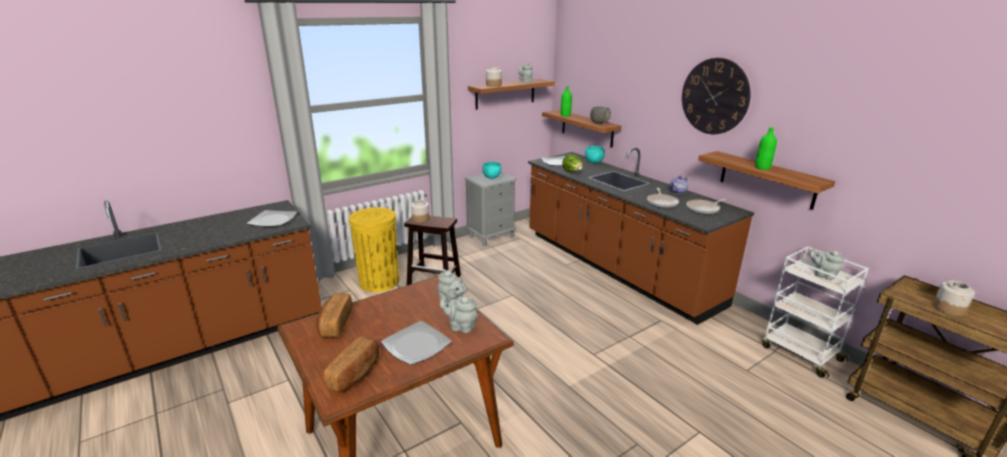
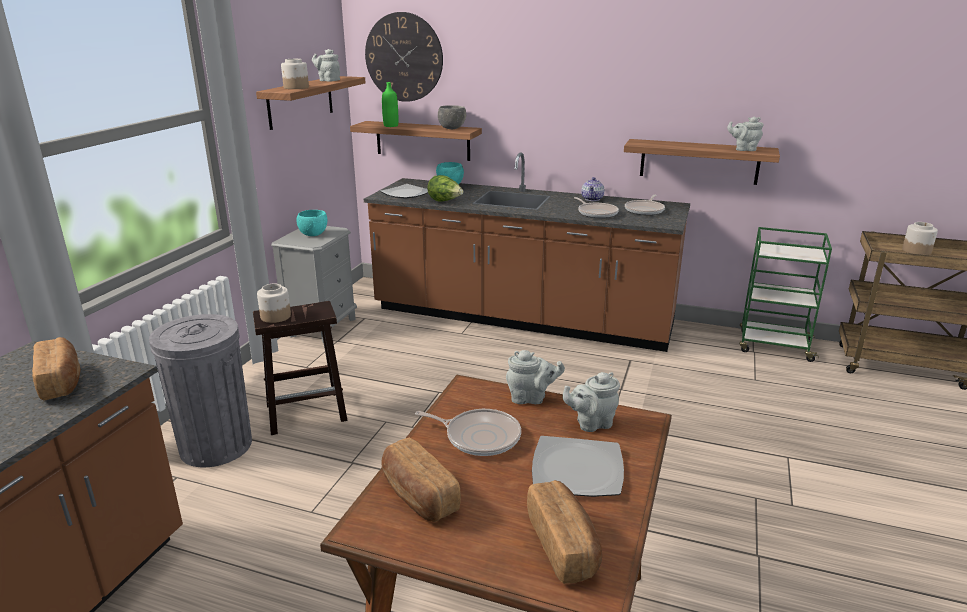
camera: 35 degrees left, 0 degrees up
(272, 220) = (61, 381): plate -> bread
(379, 282) = (216, 446): yellow trash can -> grey trash can
(398, 310) = (479, 437): none -> frying pan
(714, 96) = (619, 71): wall clock -> wall clock (404, 57)
(762, 168) = (702, 147): green bottle -> none
(799, 353) = (773, 346): white cart -> green cart
(823, 275) = (792, 251): grey teapot -> grey teapot (743, 149)

